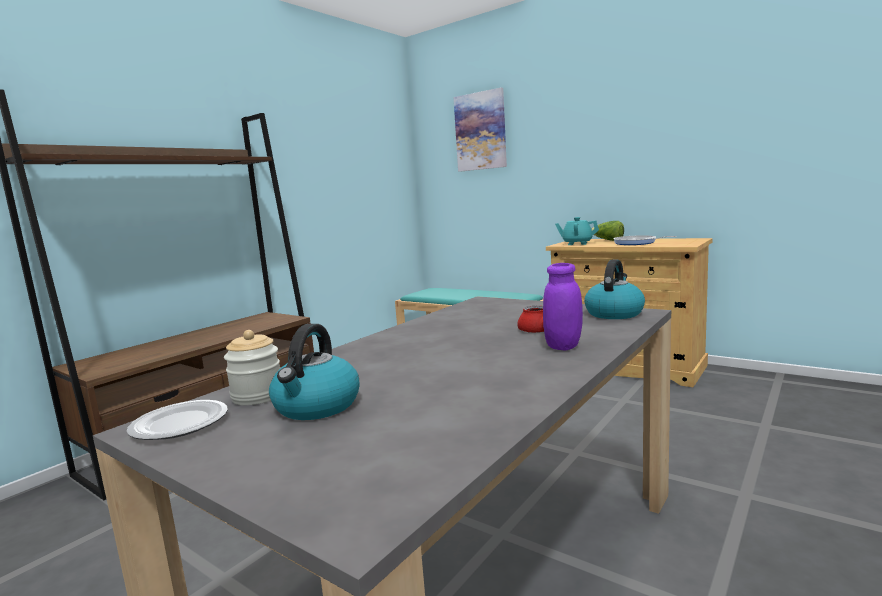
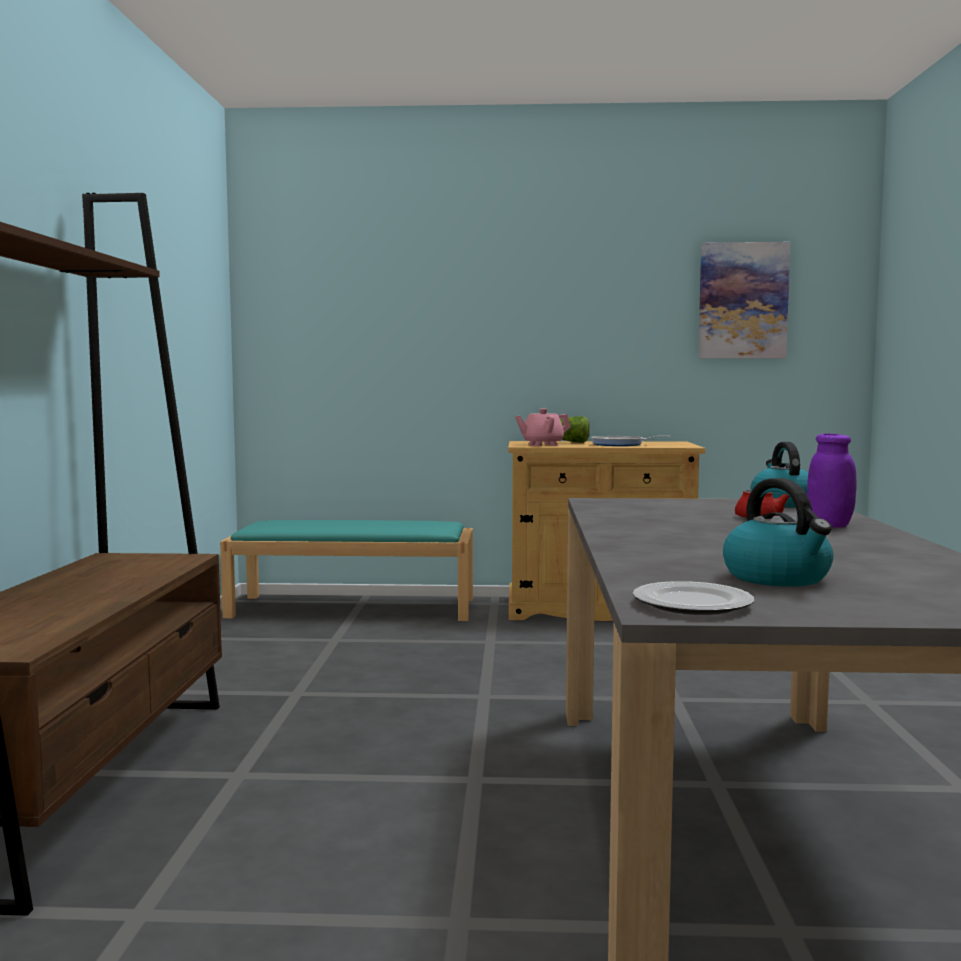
camera: 35 degrees left, 5 degrees down
(257, 396) = (681, 580): jar -> none
(480, 131) = (363, 276): picture -> picture (742, 301)
(577, 243) = (542, 445): turquoise teapot -> pink teapot

